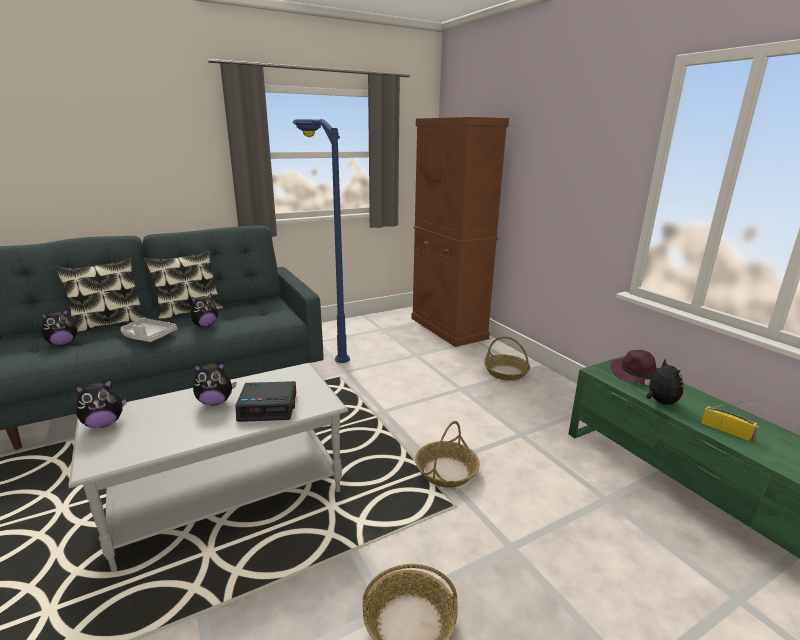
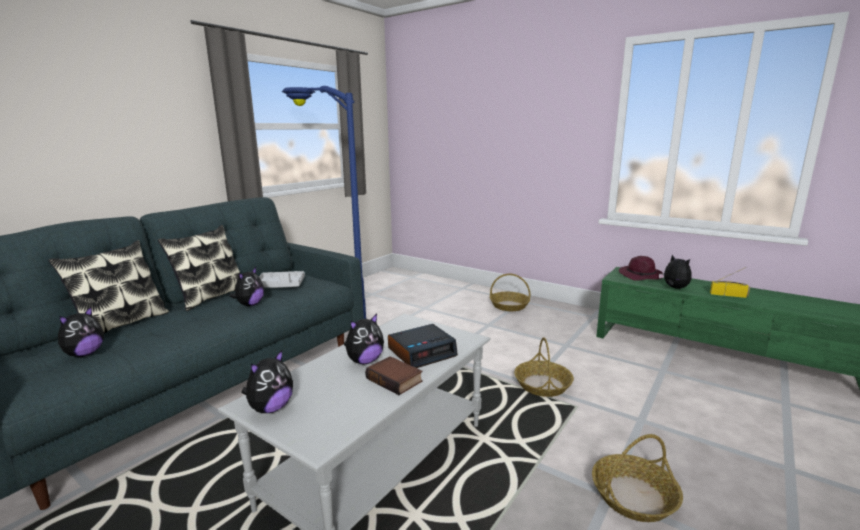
camera: 25 degrees left, 5 degrees down
(148, 336) = (196, 325): grey tray -> grey tray (281, 286)
(214, 427) = (396, 379): none -> book
(448, 328) = (429, 283): brown cabinet -> none

